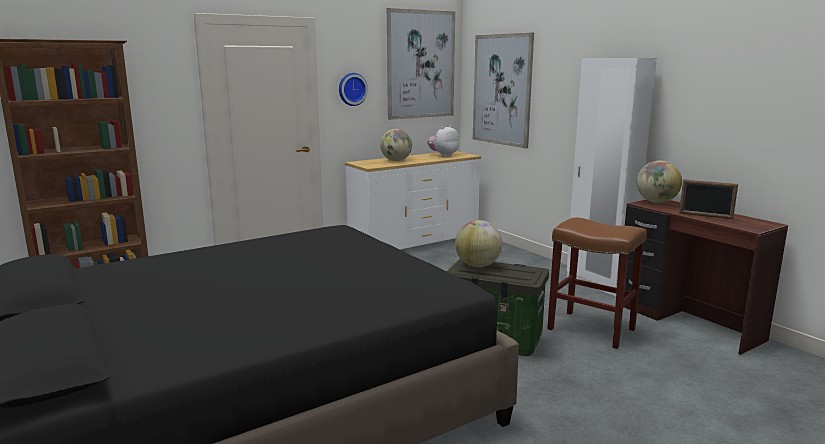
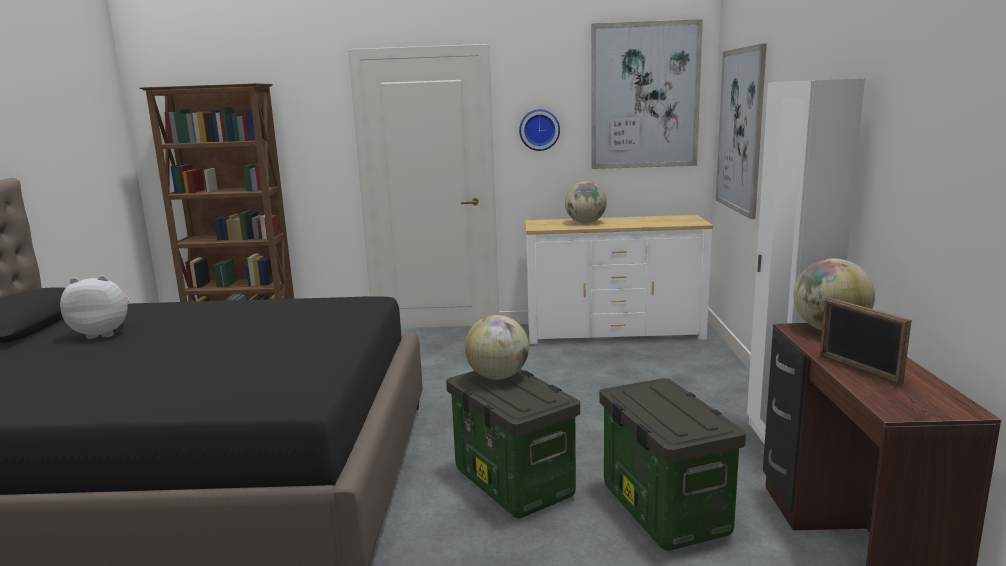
camera: 35 degrees right, 0 degrees up
(443, 155) = (662, 220): plush toy -> plush toy (103, 333)
(589, 329) = (662, 509): brown stool -> storage box

